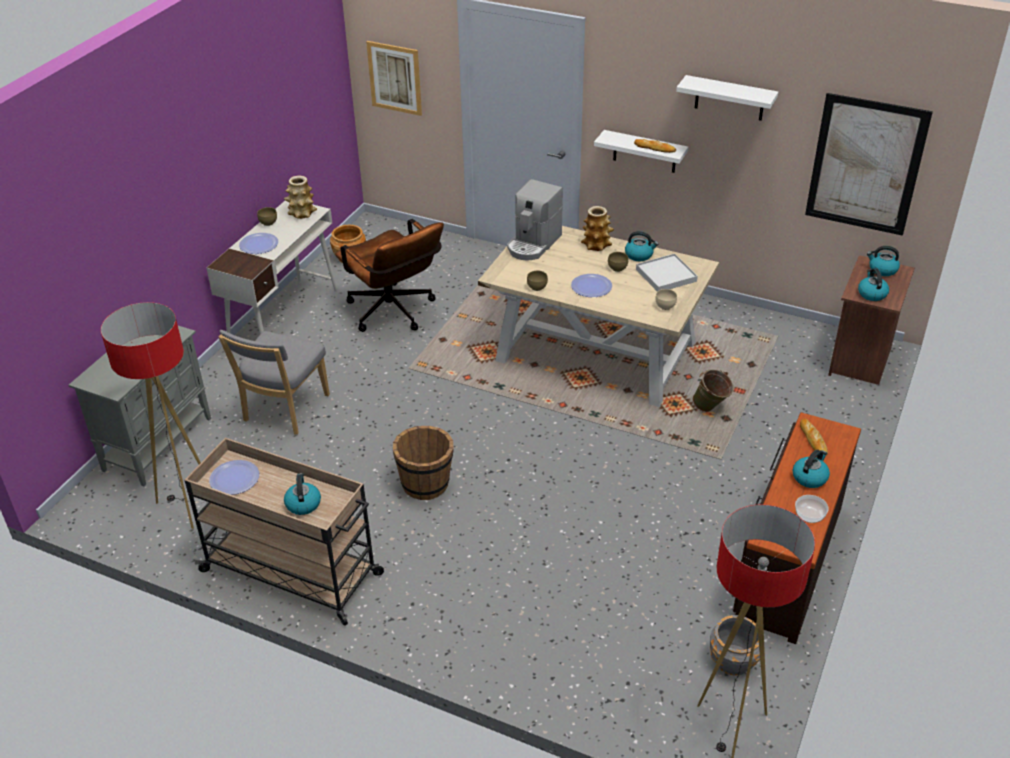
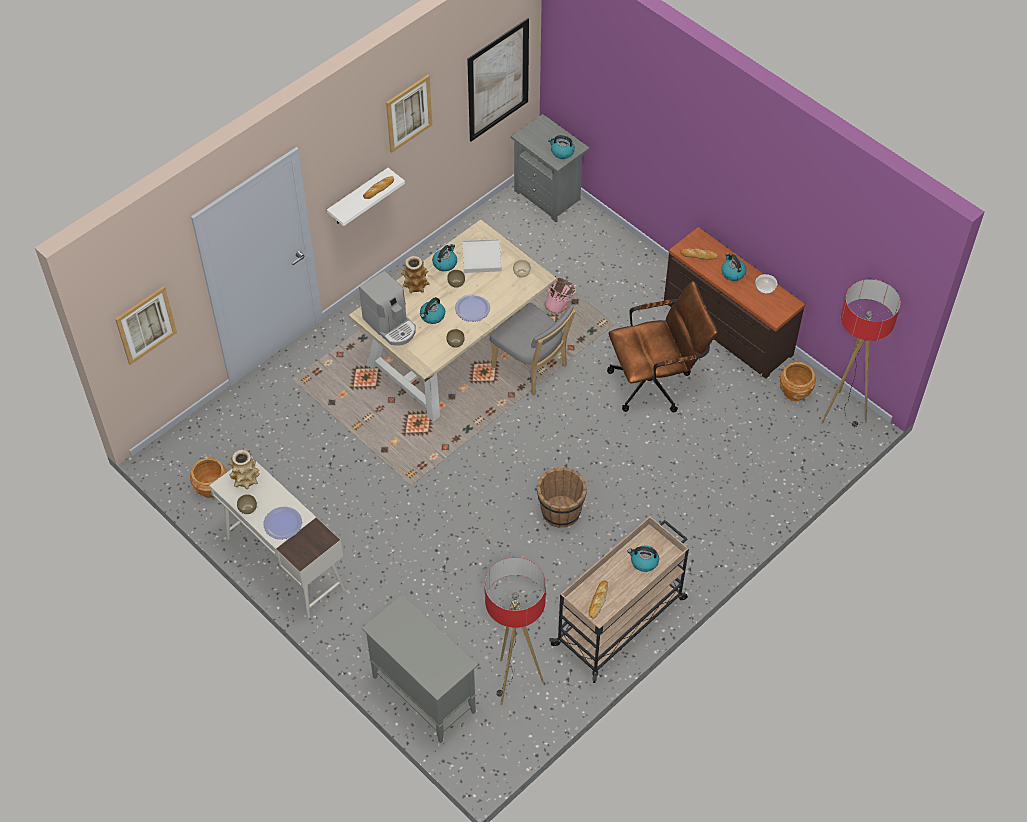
camera: 70 degrees left, 15 degrees up
(234, 478) = (598, 600): plate -> bread
(284, 410) = (423, 590): grey chair -> grey chair (532, 368)
(395, 314) = (326, 475): brown office chair -> brown office chair (657, 382)
(711, 409) = (559, 306): green bucket -> pink bucket
(729, 98) = (408, 113): white shelf -> picture
(733, 661) = (795, 391): grey planter -> brown planter
(861, 361) = (549, 196): brown nightstand -> grey nightstand
(882, 270) = (536, 132): kettle -> kettle (432, 316)

